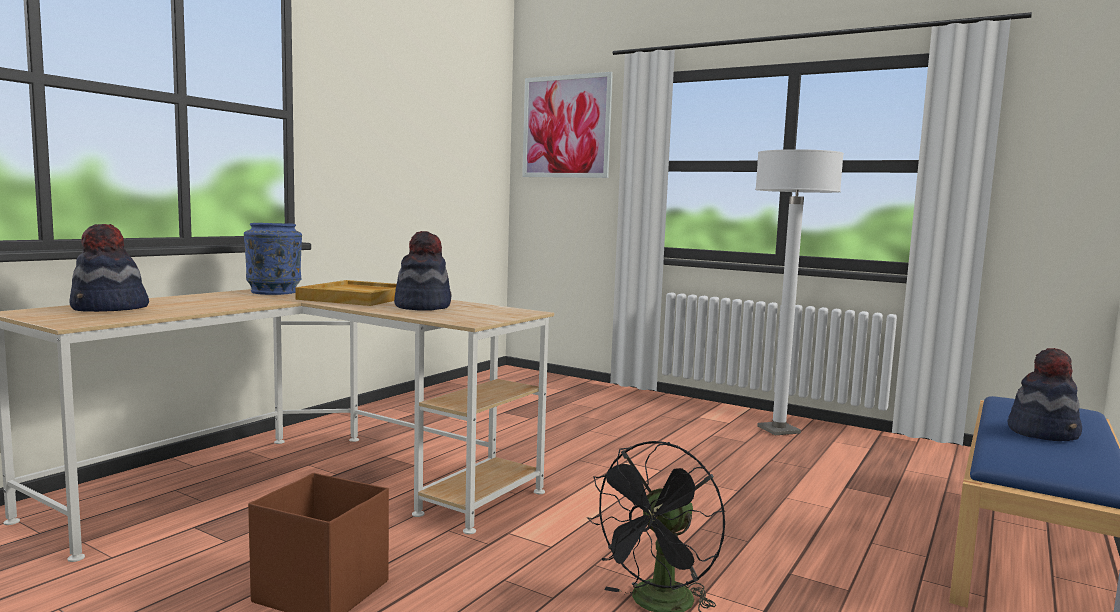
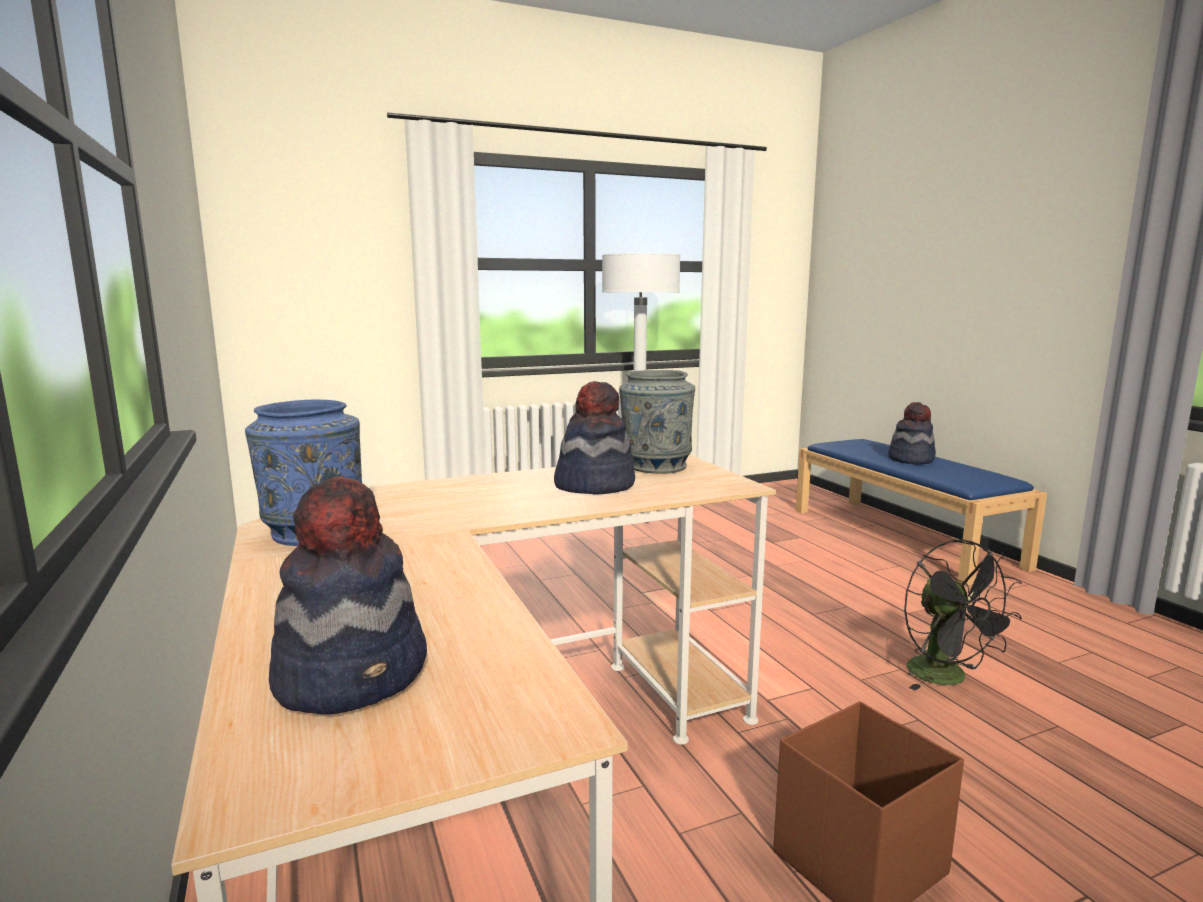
camera: 55 degrees left, 5 degrees up
(358, 297) = (466, 499): beige tray -> none
(494, 310) = (655, 466): none -> grey vase
(566, 126) = (307, 207): picture -> none

